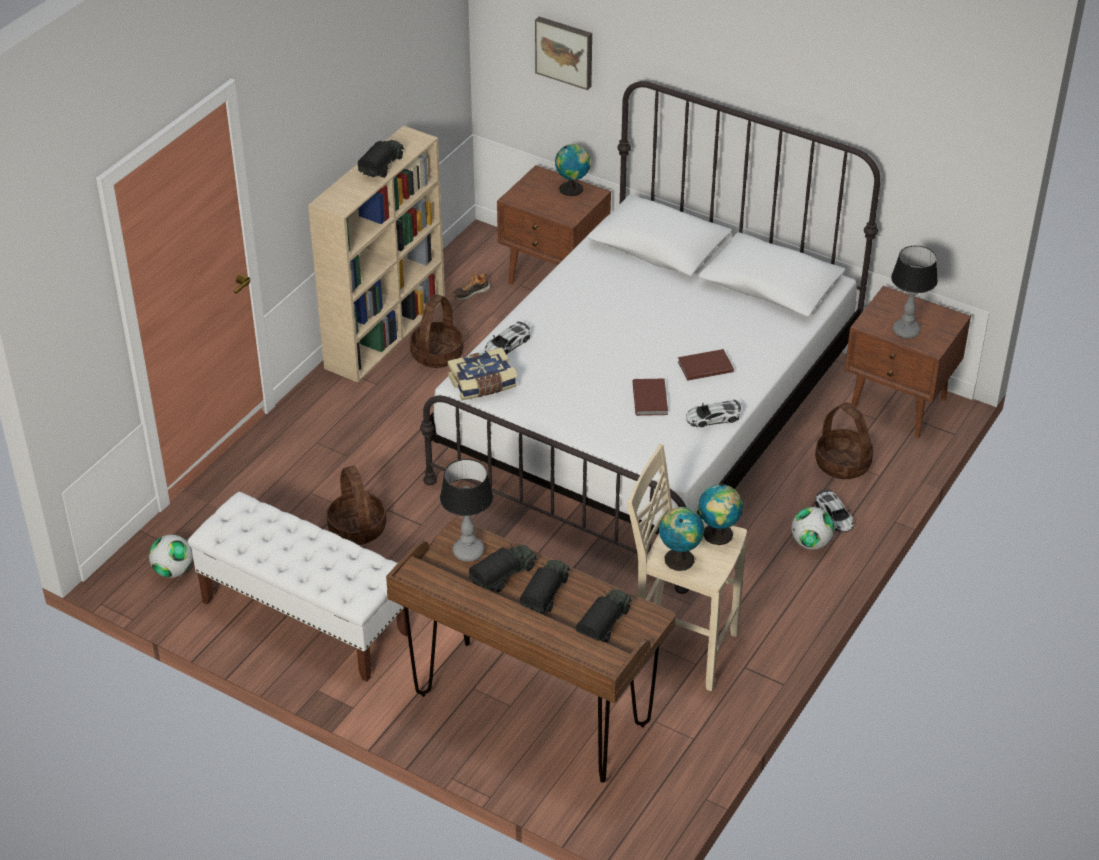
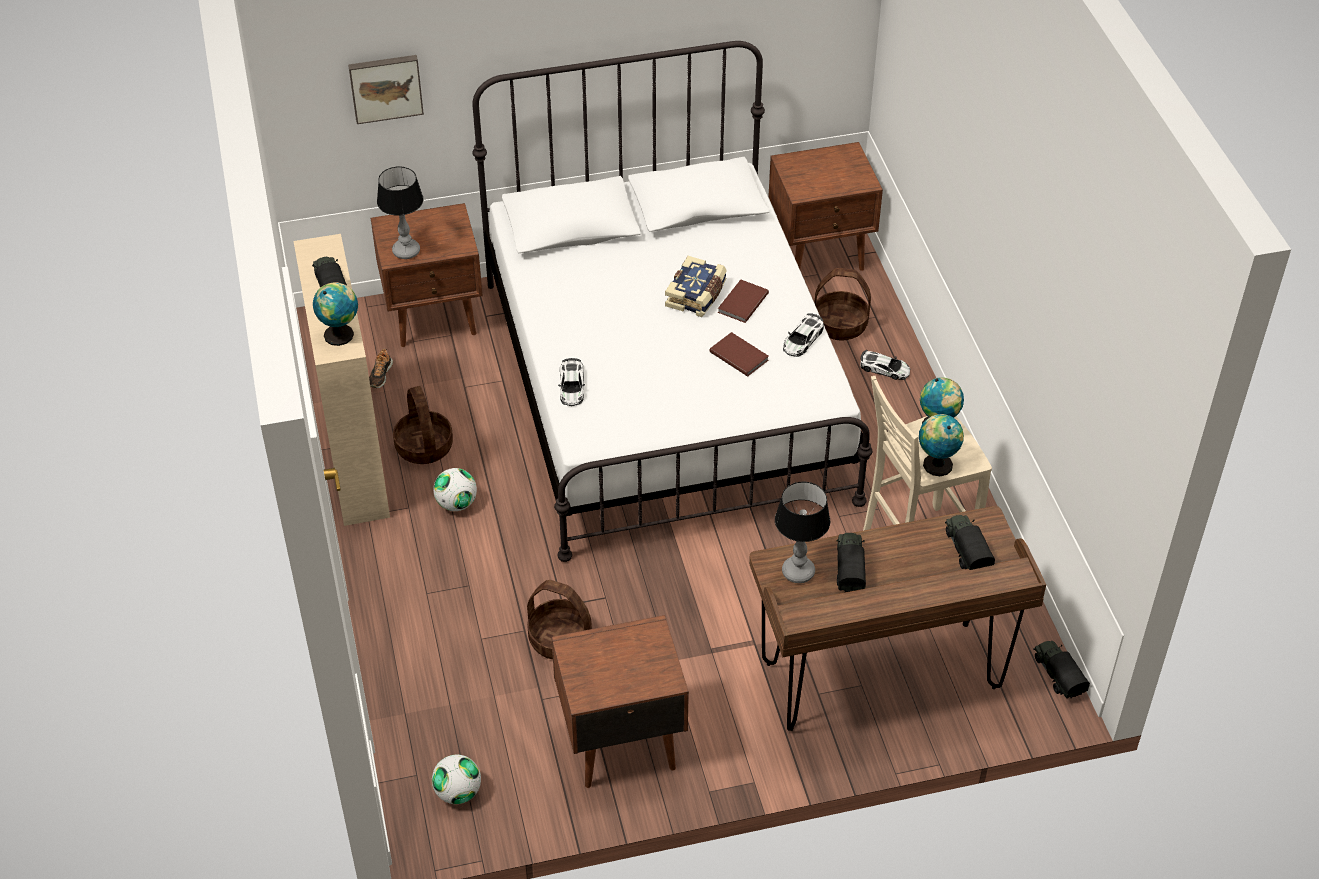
camera: 45 degrees left, 5 degrees up
(304, 617) = (619, 743): white bench -> brown nightstand
(483, 384) = (601, 432): book -> book (697, 295)
(546, 595) = (897, 561): toy truck -> toy truck (1057, 675)
(573, 189) = (432, 220): globe -> globe (340, 334)
(811, 543) = (896, 401): football -> football (456, 503)
(906, 331) = (833, 182): table lamp -> table lamp (406, 251)

